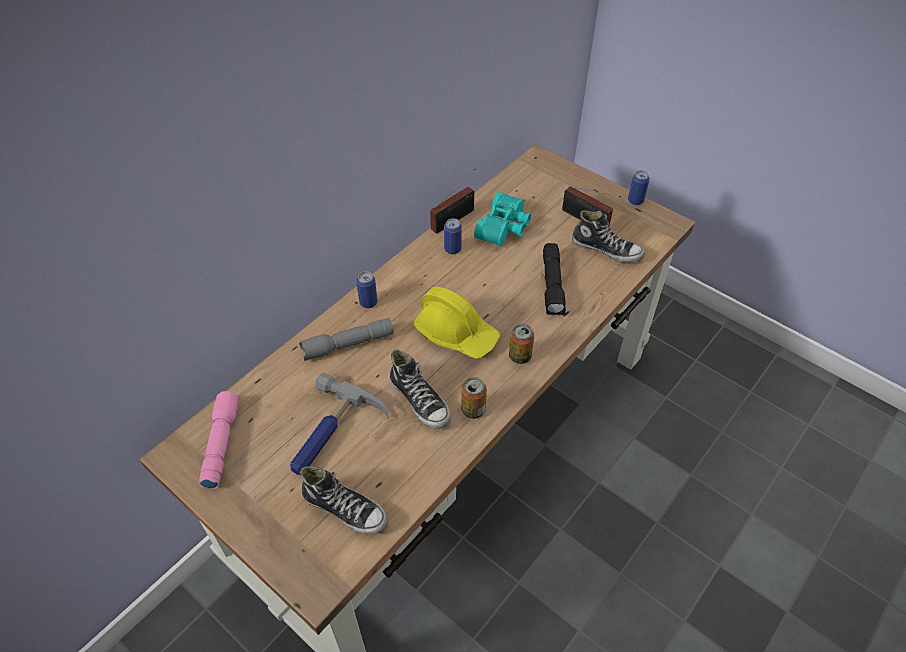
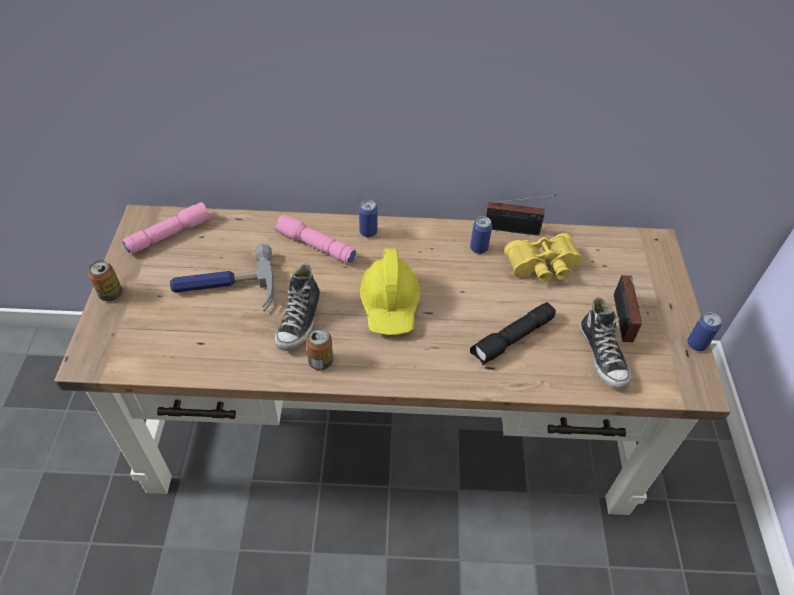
camera: 50 degrees right, 0 degrees up
(345, 509) = (164, 337): shoe -> none
(347, 345) = (314, 246): grey flashlight -> pink flashlight
(505, 227) = (543, 267): turquoise binoculars -> yellow binoculars
(520, 356) = (407, 361): can -> can (111, 294)

